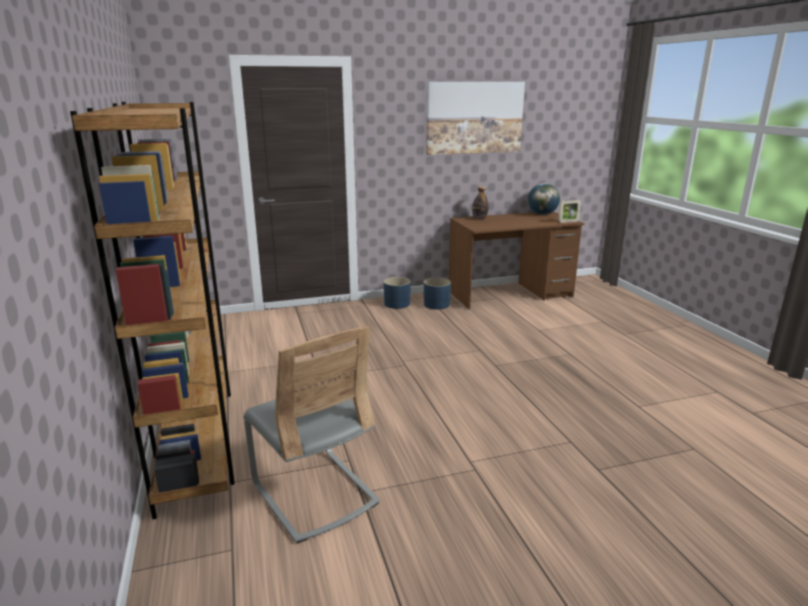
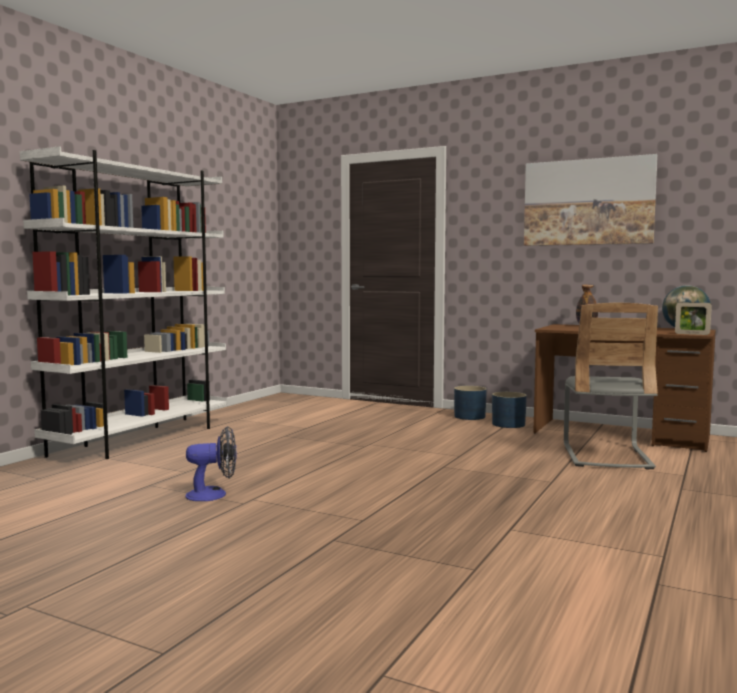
camera: 45 degrees right, 15 degrees down
(197, 439) = (142, 439): brown bookcase -> white bookcase
(314, 493) = (128, 476): grey chair -> grey chair (606, 456)
(434, 473) = (213, 494): none -> fan

